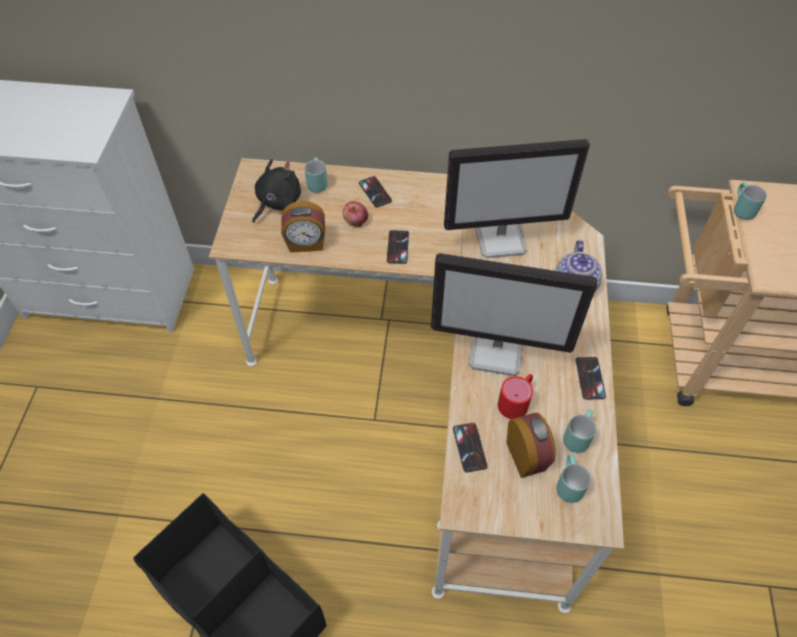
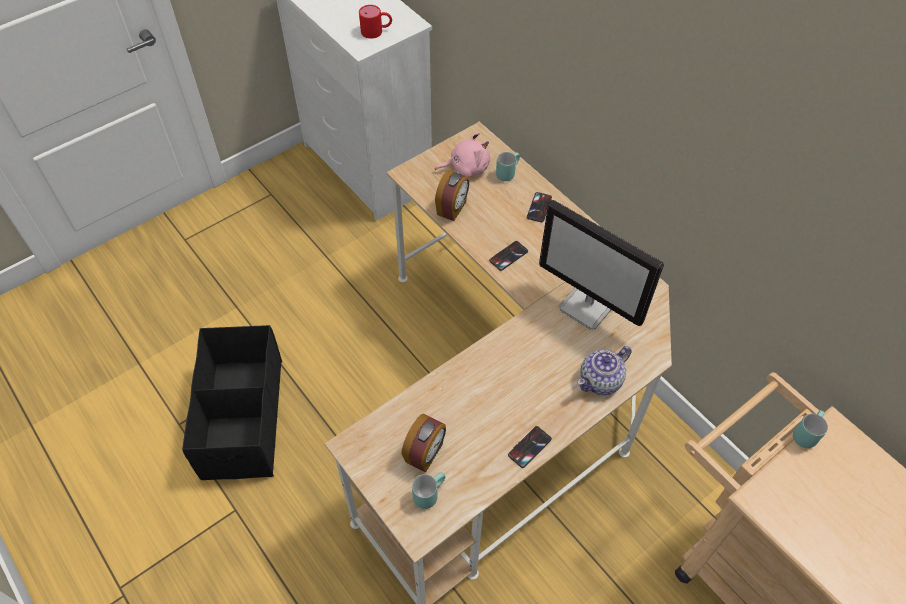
camera: 45 degrees right, 0 degrees up
(277, 202) = (466, 167): black plush toy -> pink plush toy
(306, 244) = (452, 208): alarm clock -> alarm clock turned 105 degrees counterclockwise
(355, 221) = (501, 217): apple -> none
(469, 447) = (398, 416): phone -> none
(497, 351) = (489, 376): monitor -> none
(517, 400) = (462, 416): red mug -> red mug (376, 31)
(576, 435) = (472, 472): turquoise mug -> none

